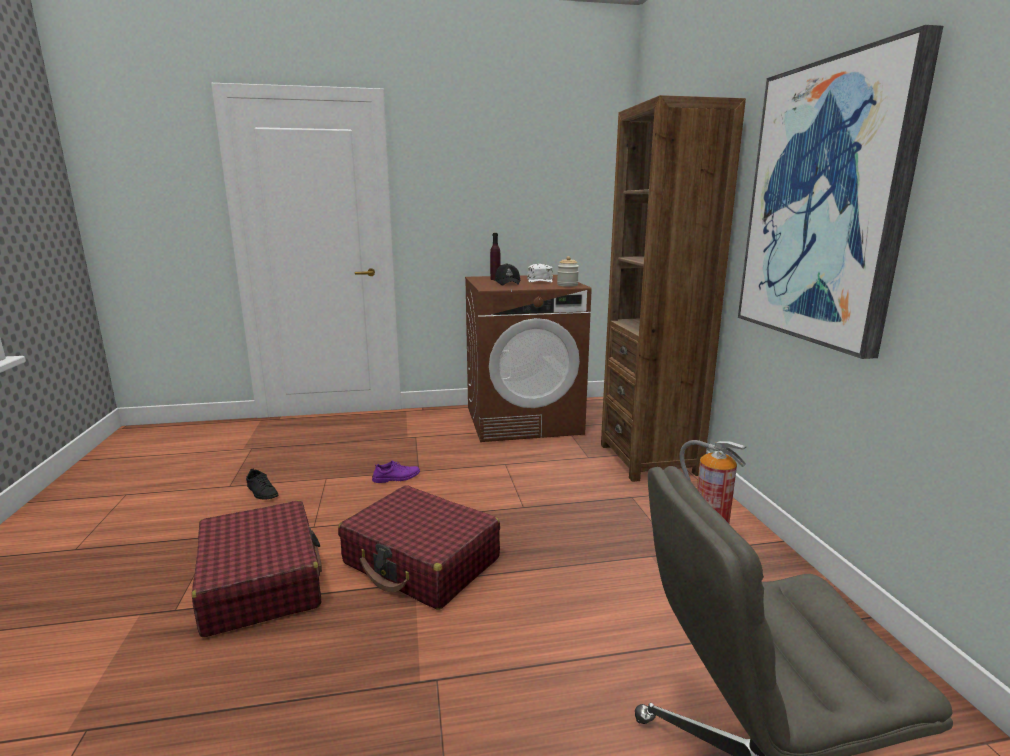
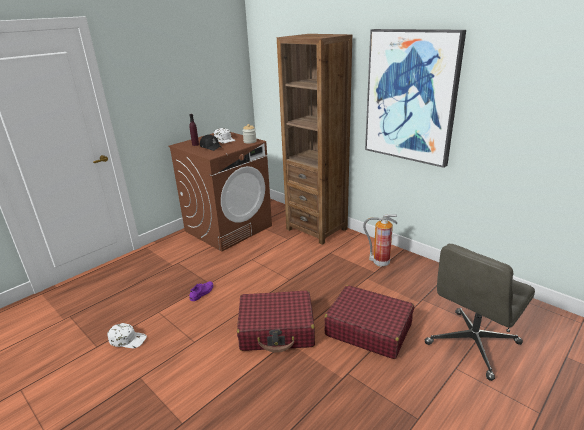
camera: 35 degrees left, 10 degrees up
(261, 581) = (209, 383): red suitcase -> red suitcase (368, 329)
(262, 492) = (128, 339): black shoe -> white cap

